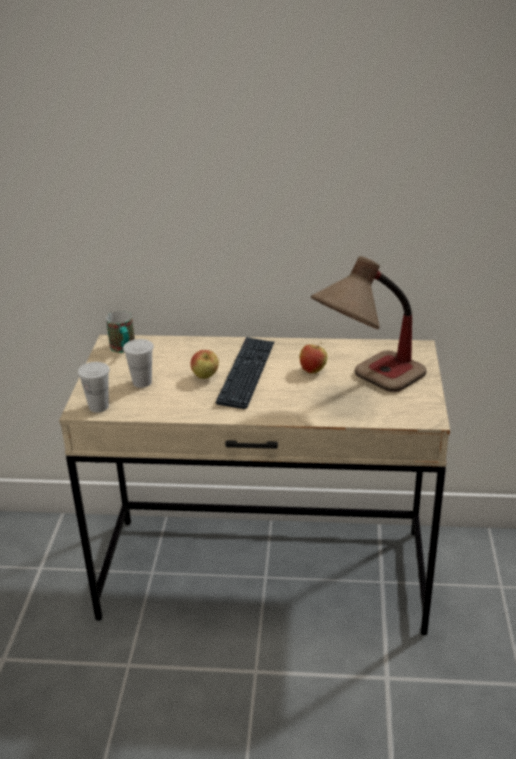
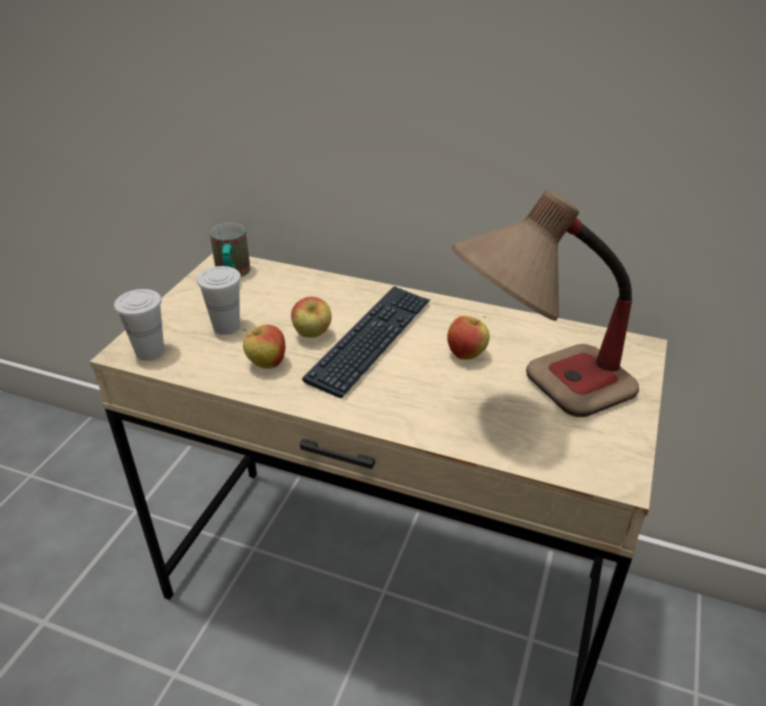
camera: 15 degrees right, 5 degrees up
(184, 399) = (266, 364): none -> apple

